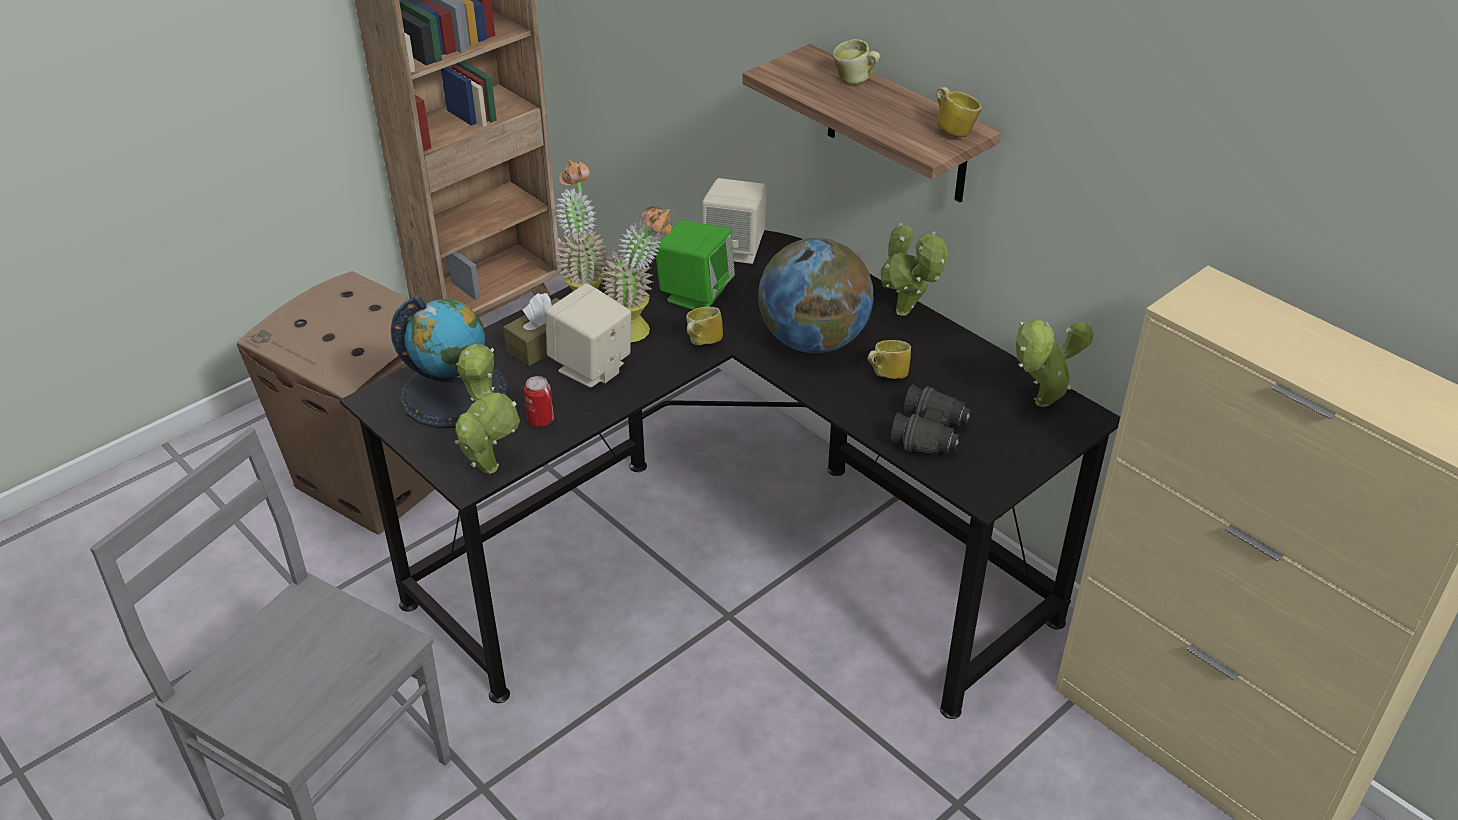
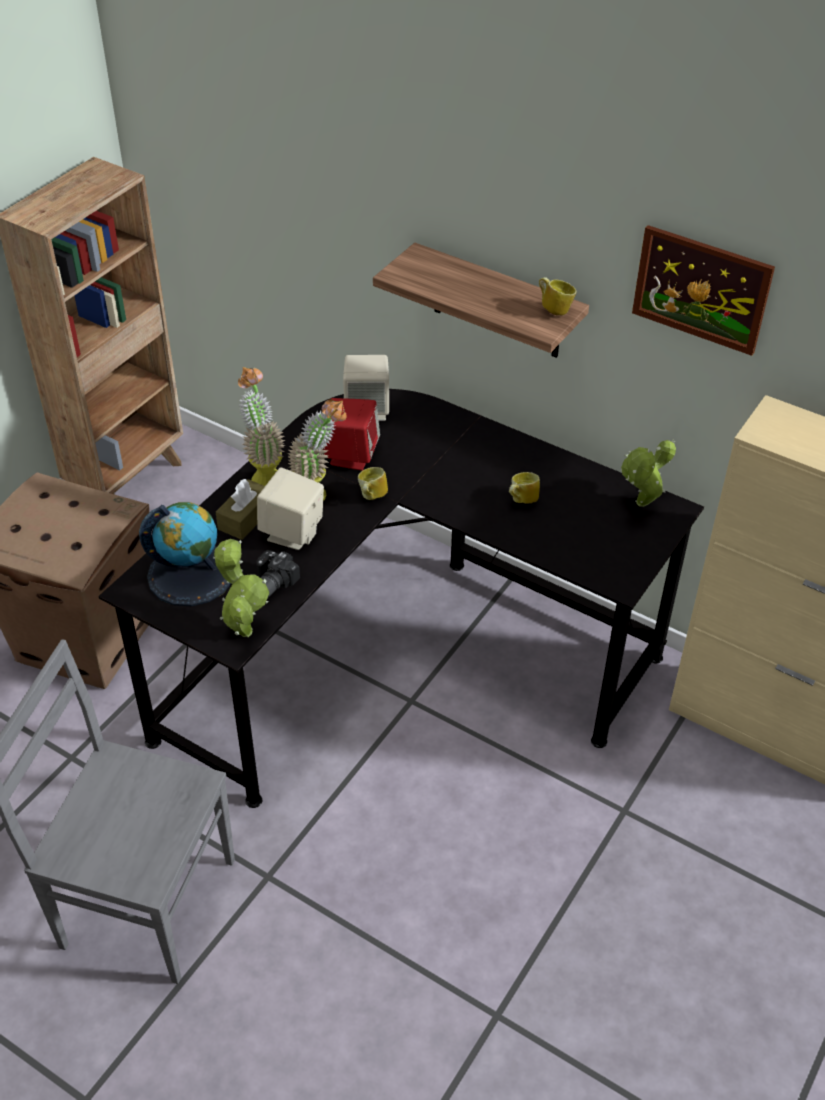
camera: 15 degrees left, 5 degrees up
(540, 420) = (270, 584): can -> camera
(695, 294) = (350, 455): green speaker -> red speaker
(813, 341) = (456, 480): globe -> none
(855, 82) = (464, 274): mug -> none
(906, 314) = (519, 446): potted plant -> none
(930, 433) = (569, 543): black binoculars -> none
(1136, 113) = (701, 289): none -> picture

